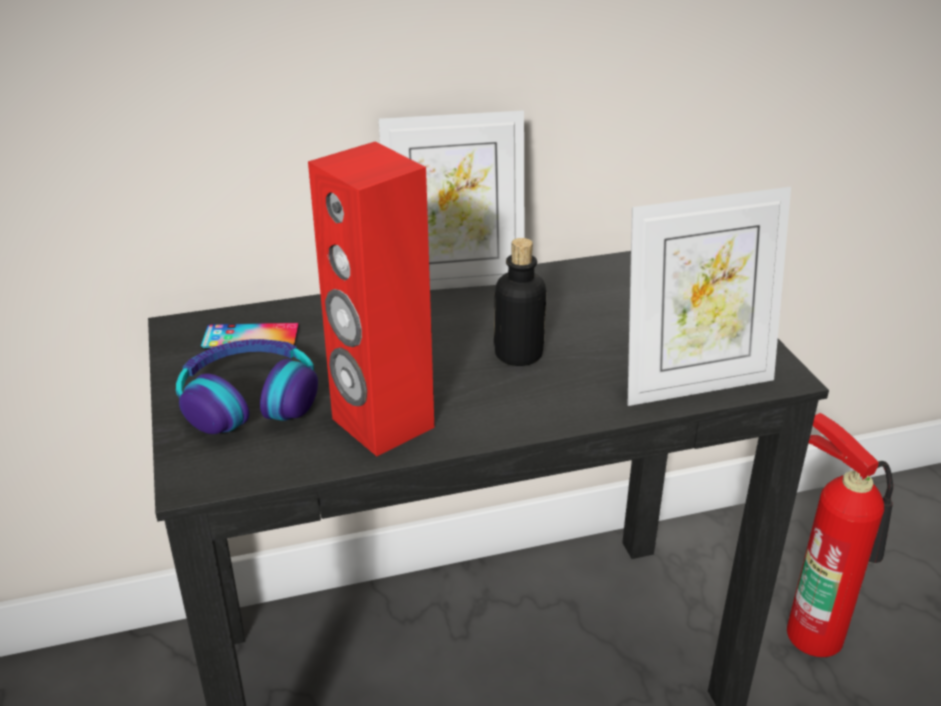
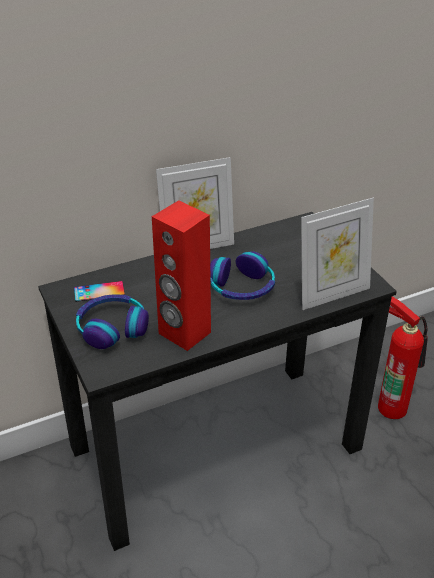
camera: 10 degrees left, 5 degrees up
(518, 354) = (242, 287): bottle -> headphones

